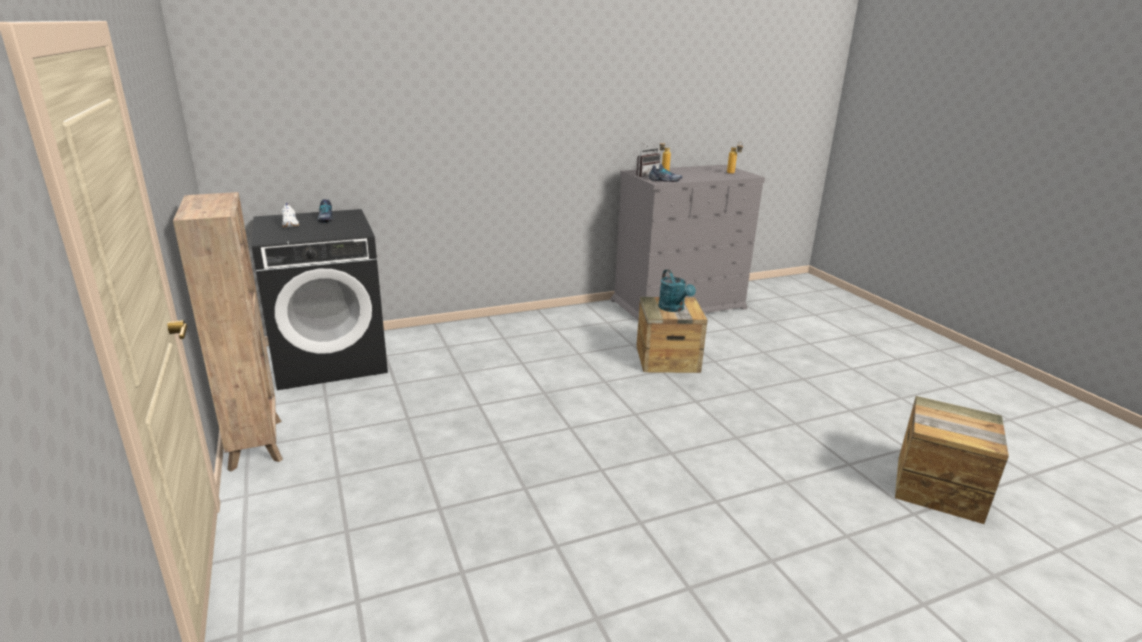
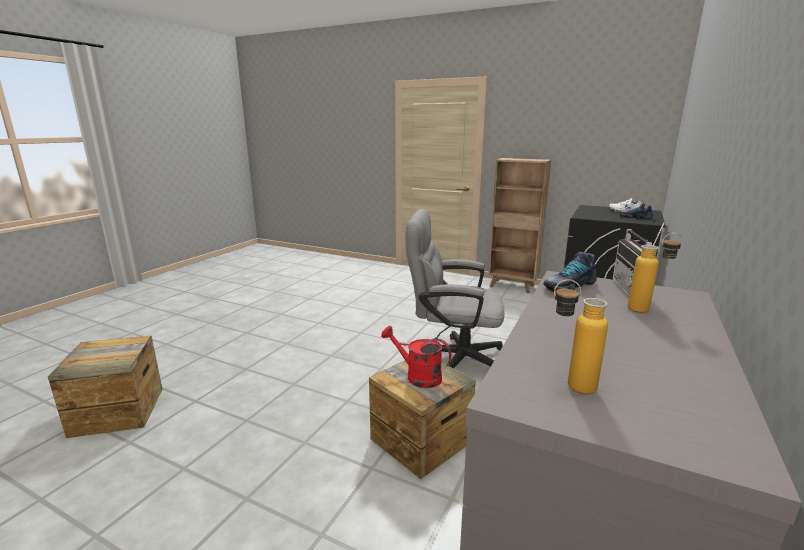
camera: 140 degrees right, 5 degrees down
(552, 392) = (453, 358): none -> grey office chair
(673, 309) = (418, 376): turquoise watering can -> red watering can

